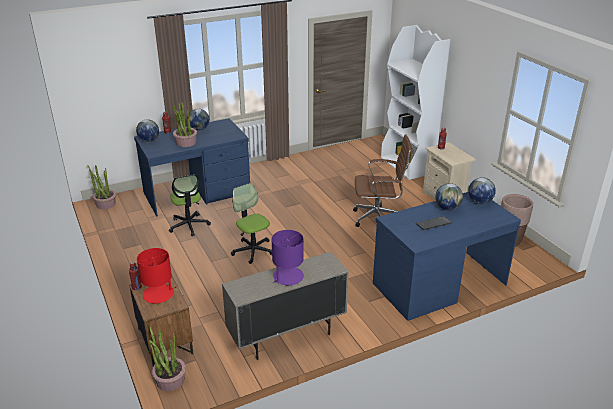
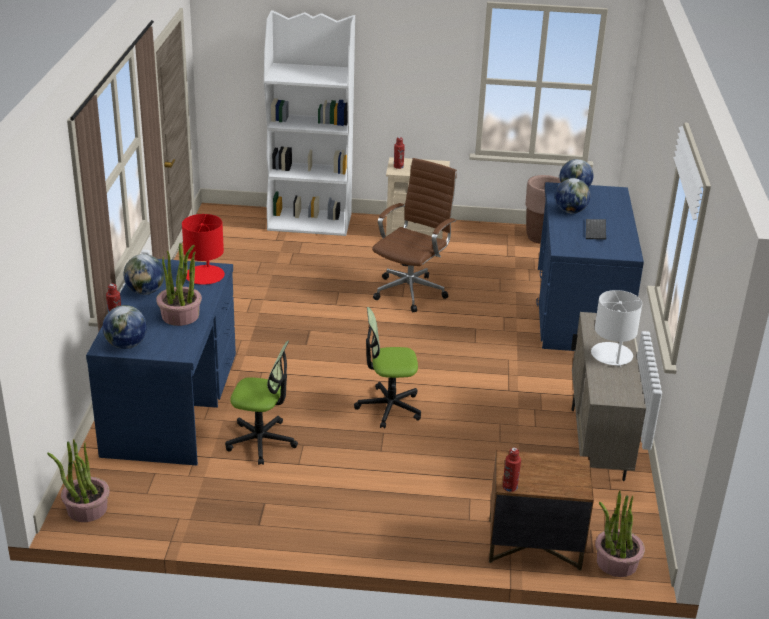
camera: 60 degrees left, 0 degrees up
(158, 294) = (541, 472): red table lamp -> red table lamp (205, 275)
(288, 277) = (612, 355): purple table lamp -> white table lamp

